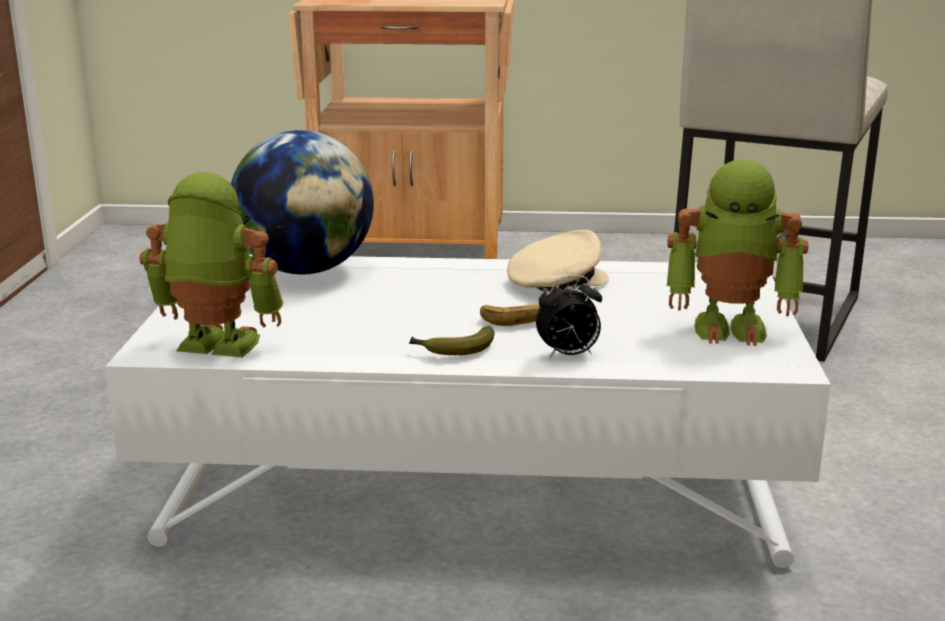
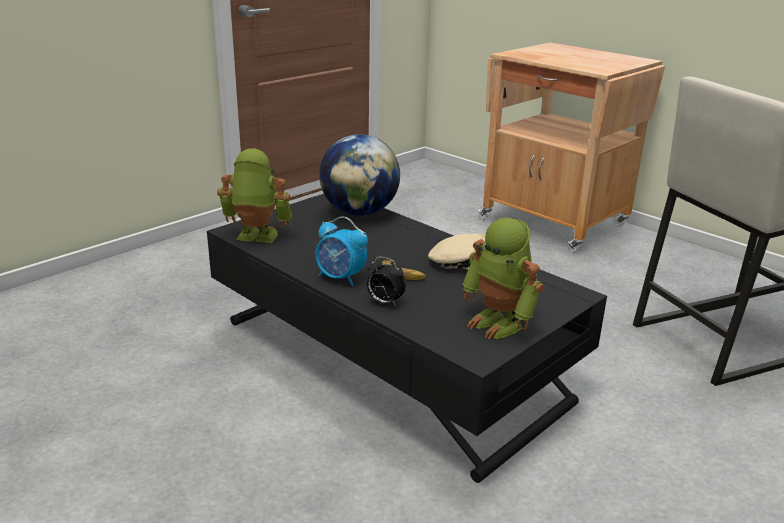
camera: 40 degrees right, 5 degrees up
(215, 347) = (256, 237): toy robot -> toy robot turned 45 degrees counterclockwise
(453, 350) = (340, 278): banana -> alarm clock
(476, 488) = (391, 362): white coffee table -> black coffee table

